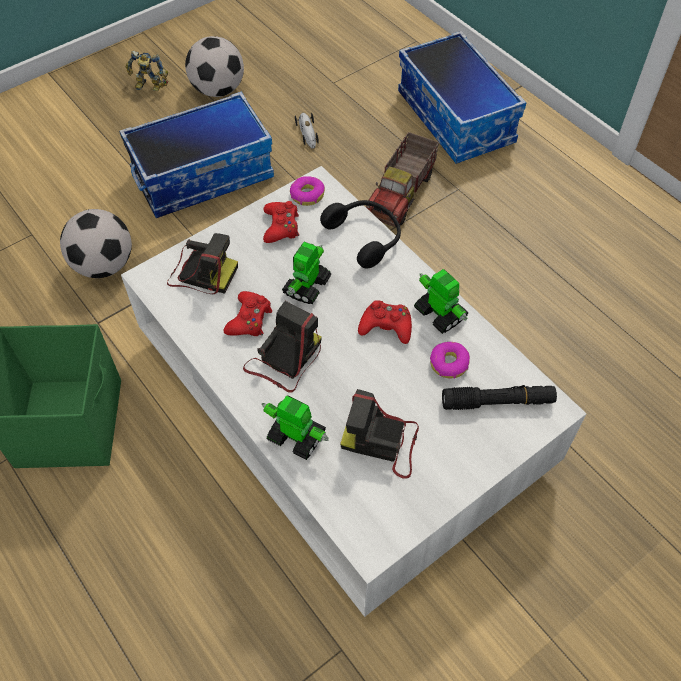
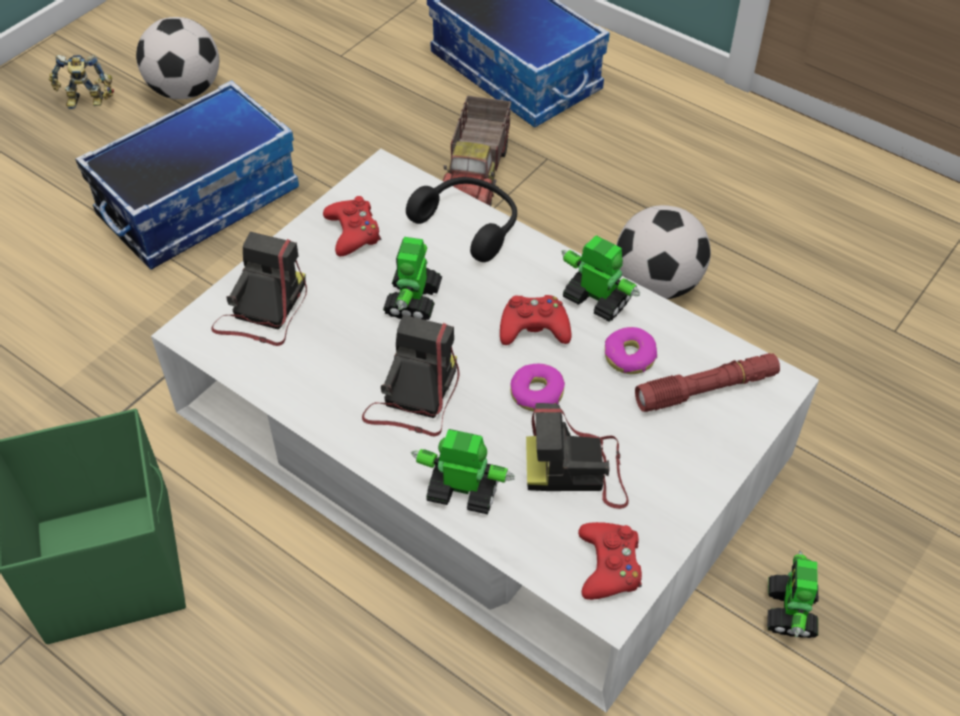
camera: 15 degrees left, 5 degrees down
(104, 265) = (94, 345): football -> football (657, 284)
(201, 272) = (264, 310): camera -> camera turned 75 degrees counterclockwise
(249, 319) = (350, 357): red game controller -> red game controller (609, 566)
(307, 133) = (326, 124): toy car -> none
(307, 195) = (374, 187): donut -> donut (536, 393)
(497, 402) = (706, 389): black flashlight -> red flashlight
(528, 575) = (790, 611): none -> toy robot

